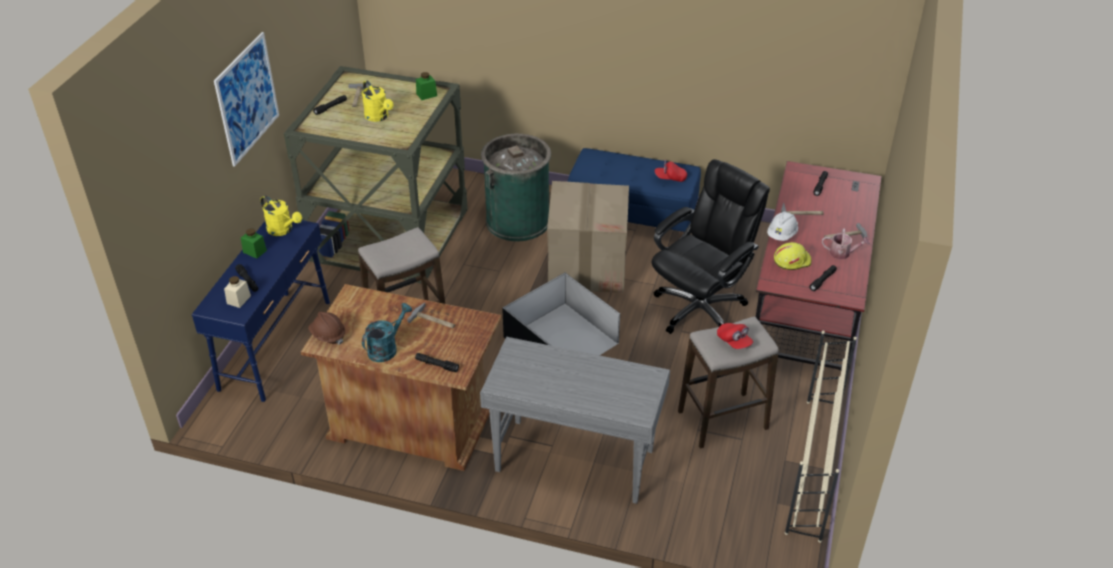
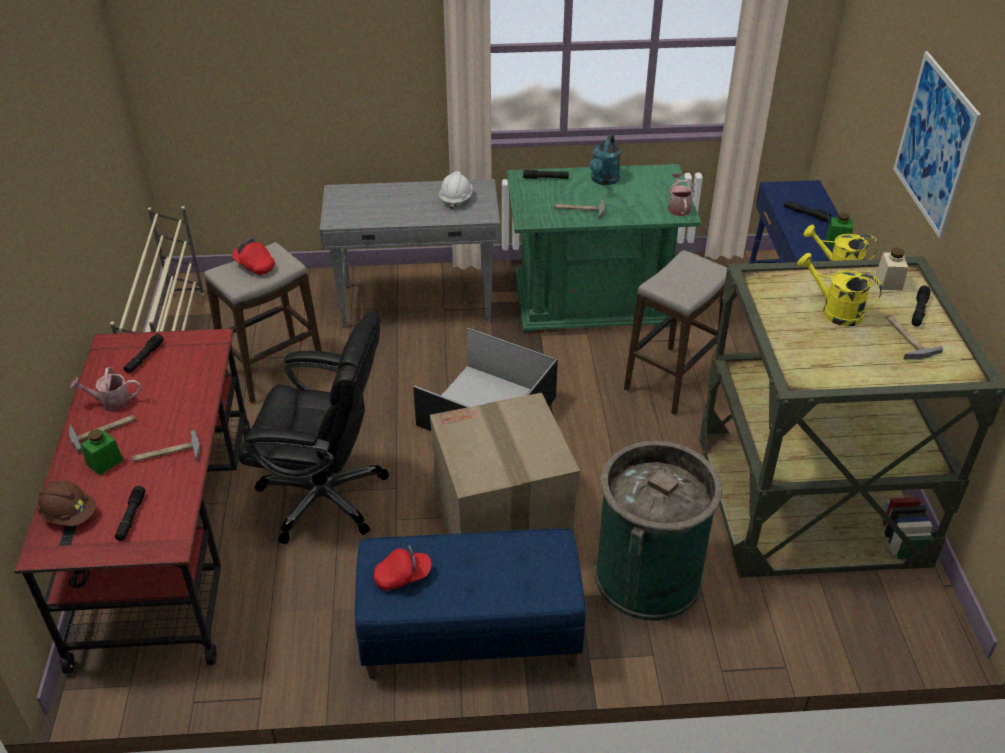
camera: 160 degrees right, 0 degrees up
(239, 300) = (792, 198): beige jar -> beige jar (889, 282)
(328, 335) = (667, 178): brown hard hat -> brown hard hat (69, 515)
(349, 301) = (678, 207): none -> watering can
(412, 418) = (593, 300): brown cabinet -> green cabinet
(426, 95) = (810, 367): green jar -> green jar (105, 462)
(699, 309) = (323, 497): black office chair -> black office chair turned 105 degrees counterclockwise
(782, 235) = (199, 411): white hard hat -> white hard hat (456, 199)
(792, 260) = (185, 376): yellow hard hat -> none

